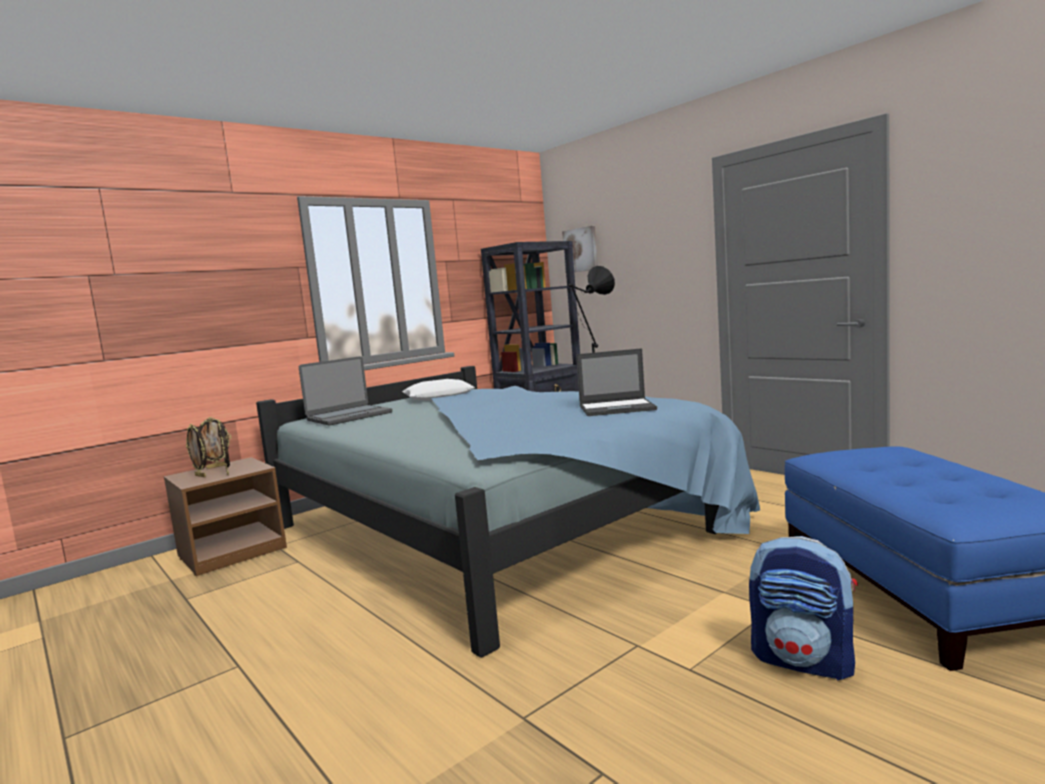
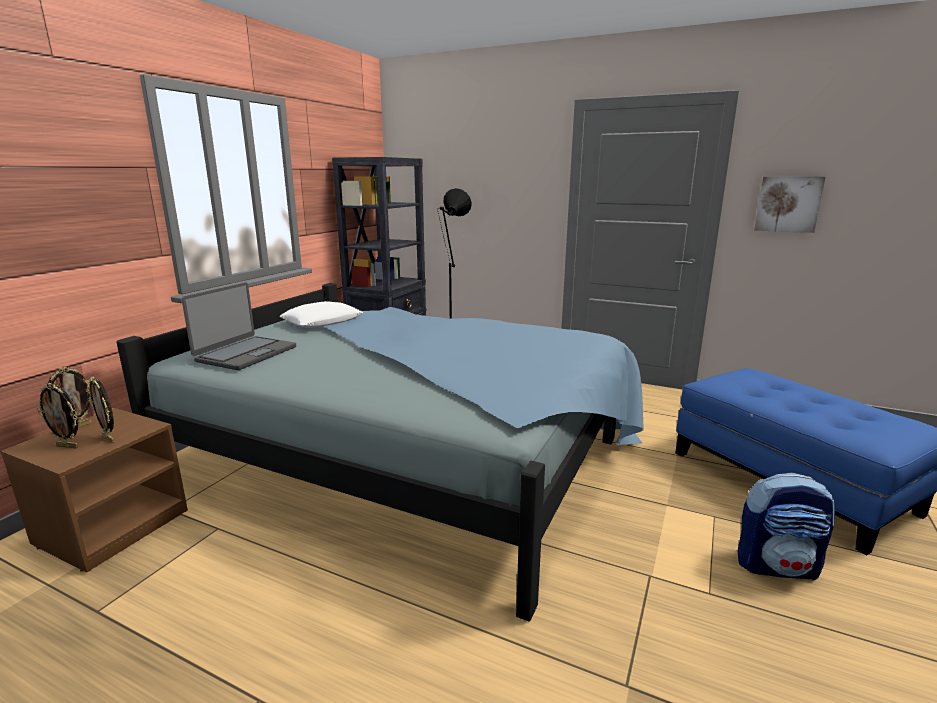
camera: 25 degrees left, 10 degrees up
(581, 250) = (425, 167): picture -> picture (788, 204)
(618, 408) = (553, 344): laptop -> none

